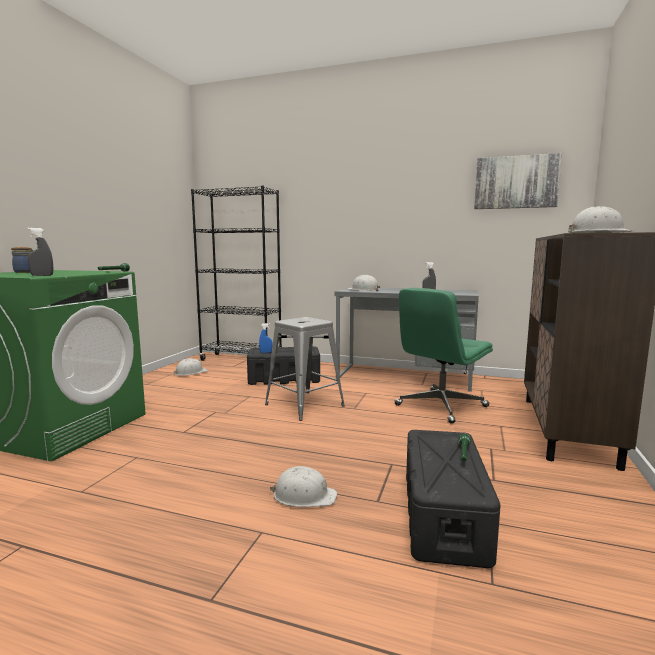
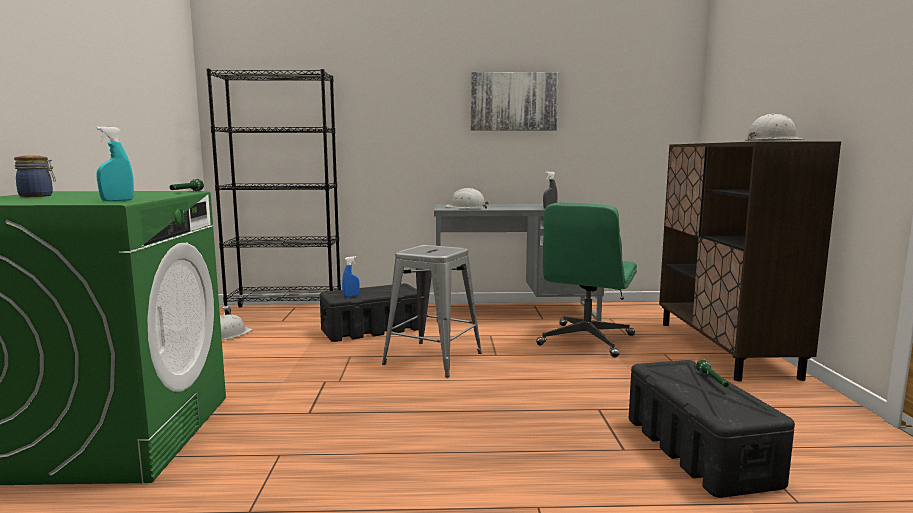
camera: 20 degrees left, 0 degrees up
(42, 275) = (117, 200): grey spray bottle -> turquoise spray bottle
(304, 496) = (542, 459): white hard hat -> none
(516, 182) = (626, 80): picture -> picture (513, 101)

